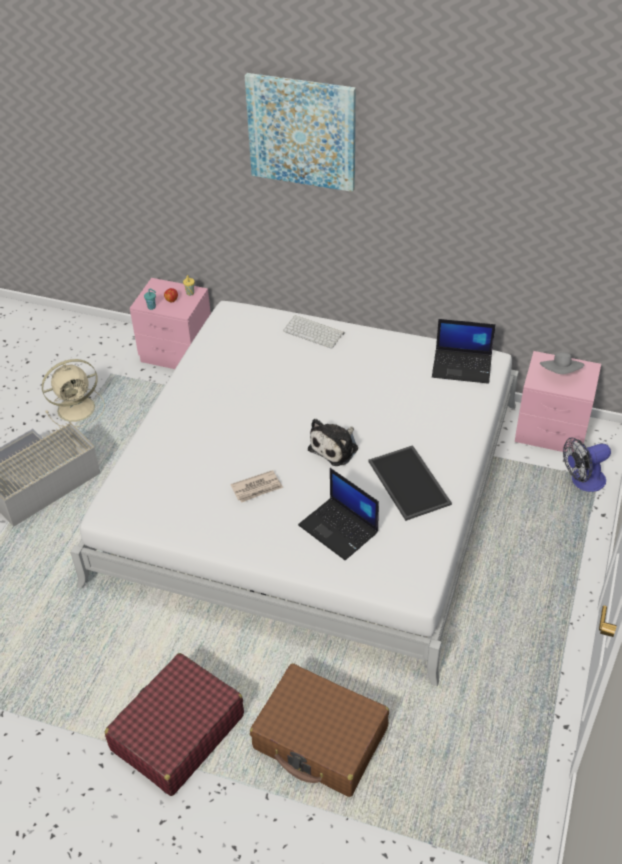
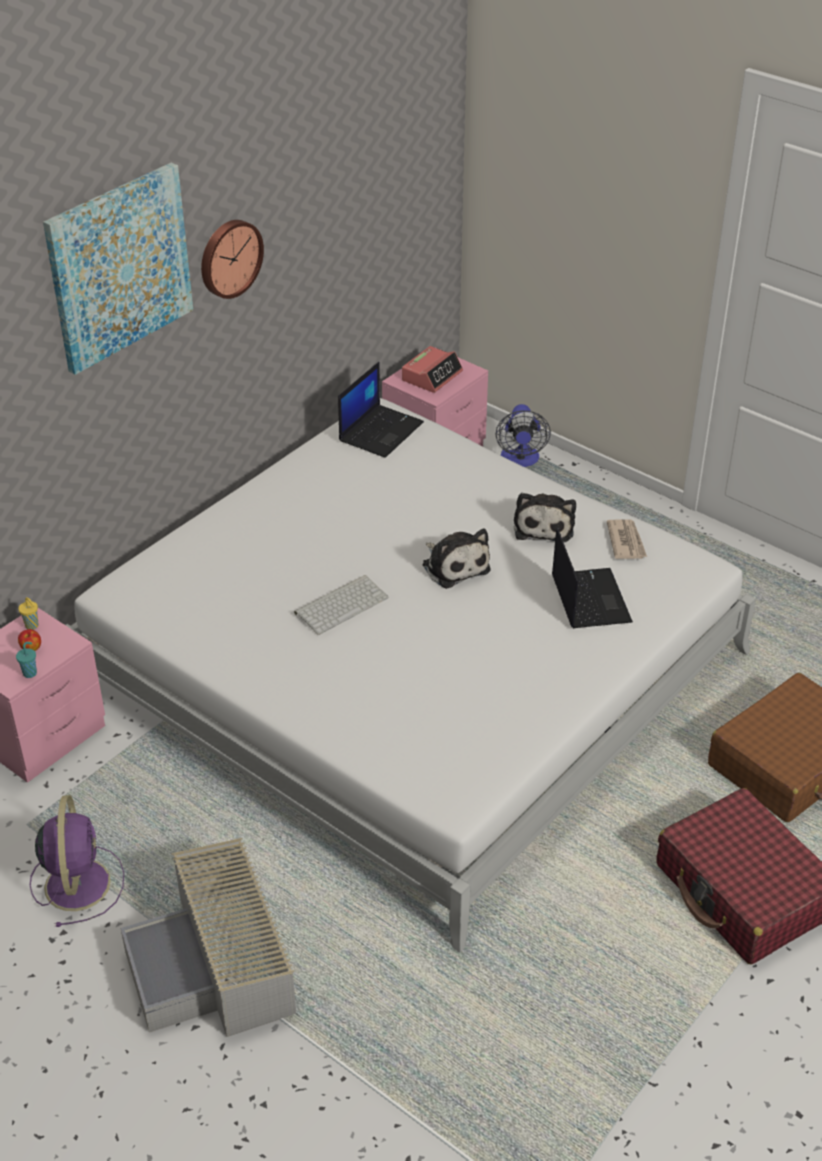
camera: 70 degrees left, 5 degrees down
(78, 408) = (78, 882): beige fan -> purple fan
(257, 488) = (487, 648): newspaper -> newspaper (626, 541)
(314, 332) = (224, 527): keyboard -> keyboard (341, 604)
(339, 529) = (589, 598): laptop -> laptop turned 75 degrees counterclockwise
(398, 177) = (229, 258): none -> wall clock
(410, 483) = (544, 526): tray -> plush toy
(560, 373) = (432, 376): grey hat -> alarm clock

